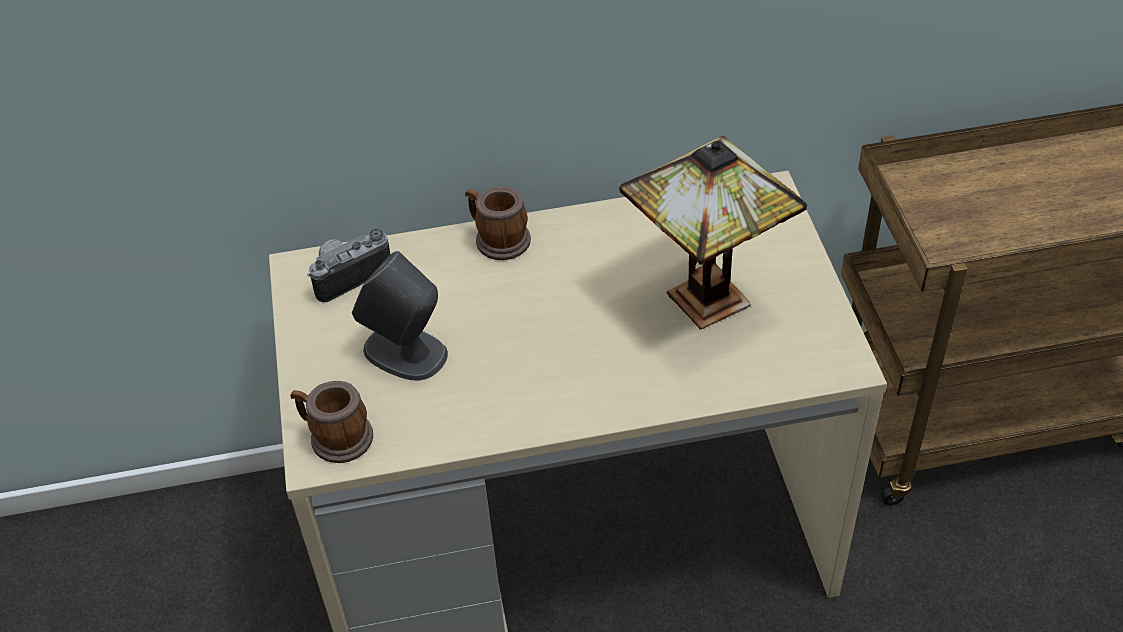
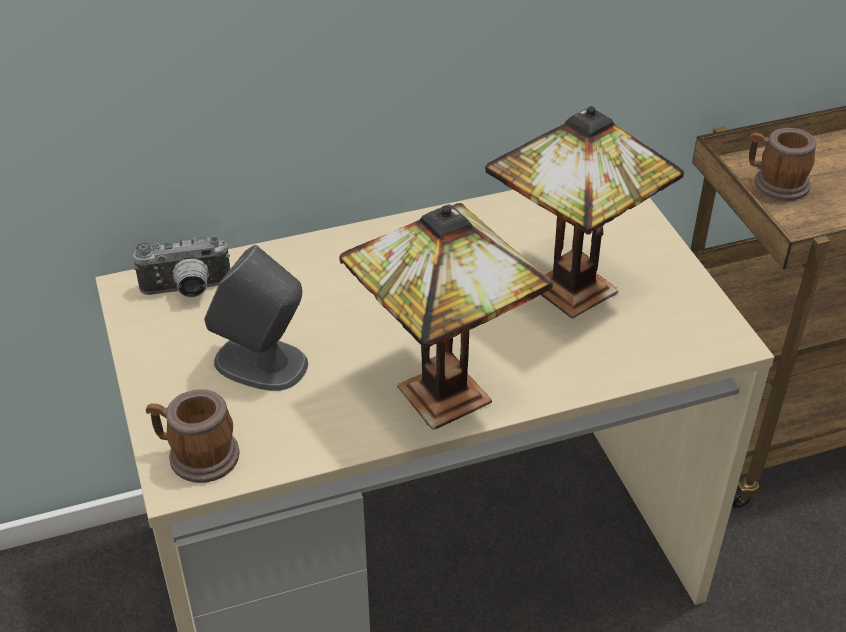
camera: 10 degrees left, 5 degrees down
(349, 275) = (187, 291): camera -> camera turned 150 degrees counterclockwise
(497, 239) = (341, 246): mug -> mug (775, 183)
(559, 394) = (437, 392): none -> table lamp

